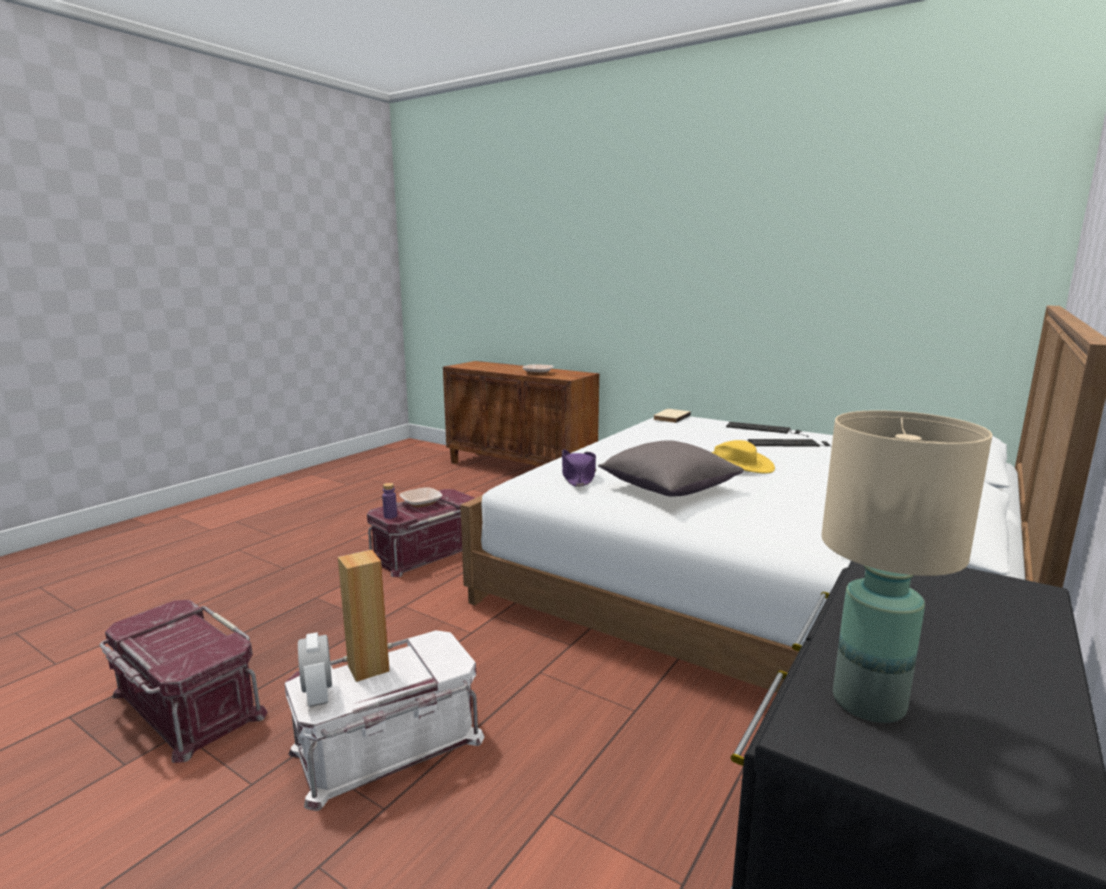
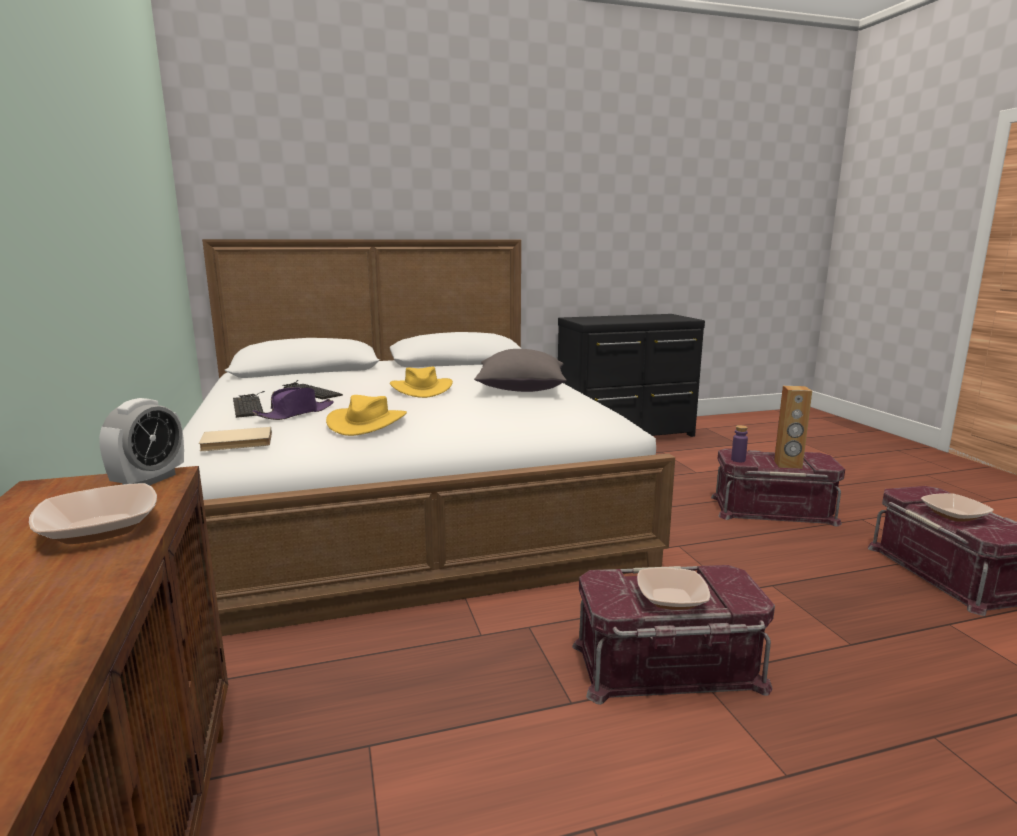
camera: 140 degrees left, 0 degrees up
(184, 635) = (954, 515): none -> bowl
(318, 694) = (820, 459): alarm clock -> alarm clock (149, 480)
(388, 746) = (772, 509): white storage box -> red storage box
(390, 516) = (736, 581): purple bottle -> purple bottle (738, 460)
(578, 476) = (563, 408): purple hat -> purple hat (295, 413)
(656, 436) = (367, 423): none -> yellow hat
(870, 701) = (668, 318): beige table lamp -> none

